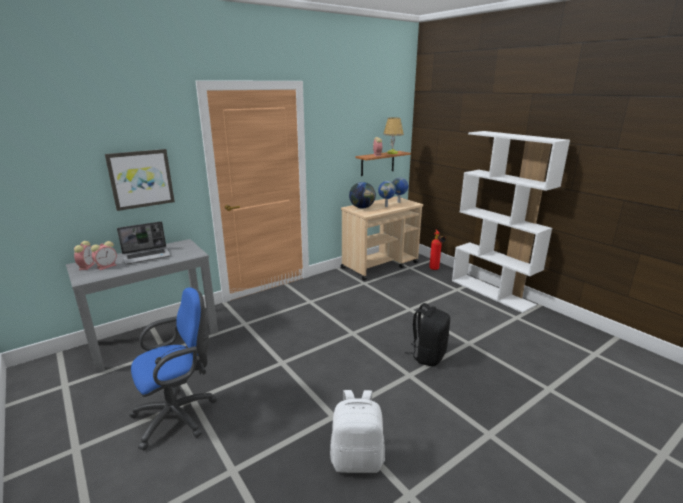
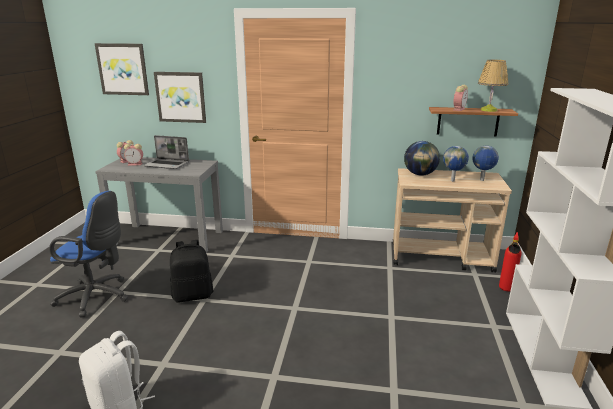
camera: 45 degrees right, 0 degrees up
(56, 155) = (123, 69): none -> picture
(428, 355) = (324, 372): black backpack -> black backpack (193, 295)

